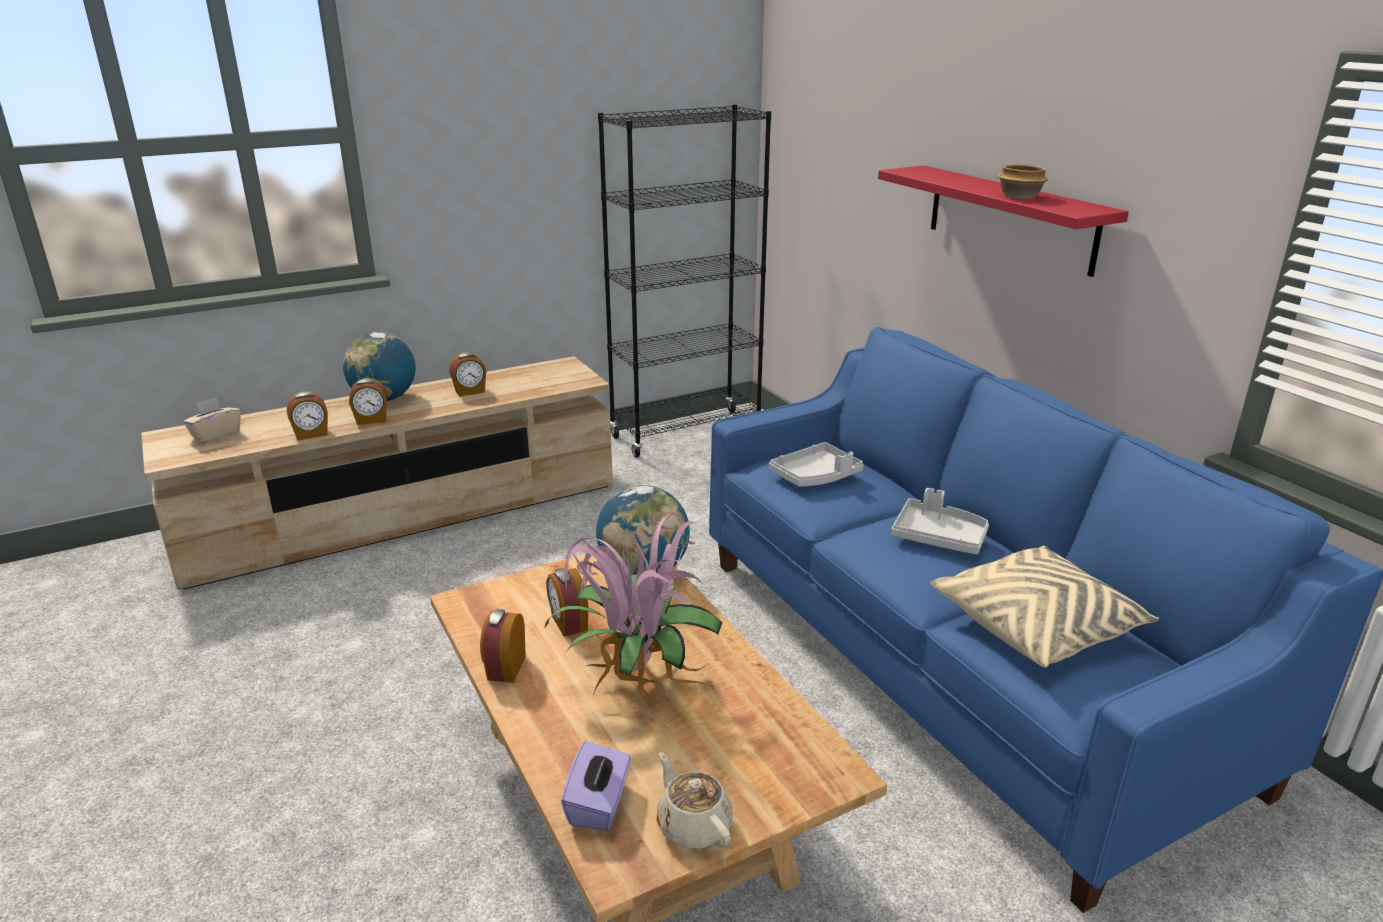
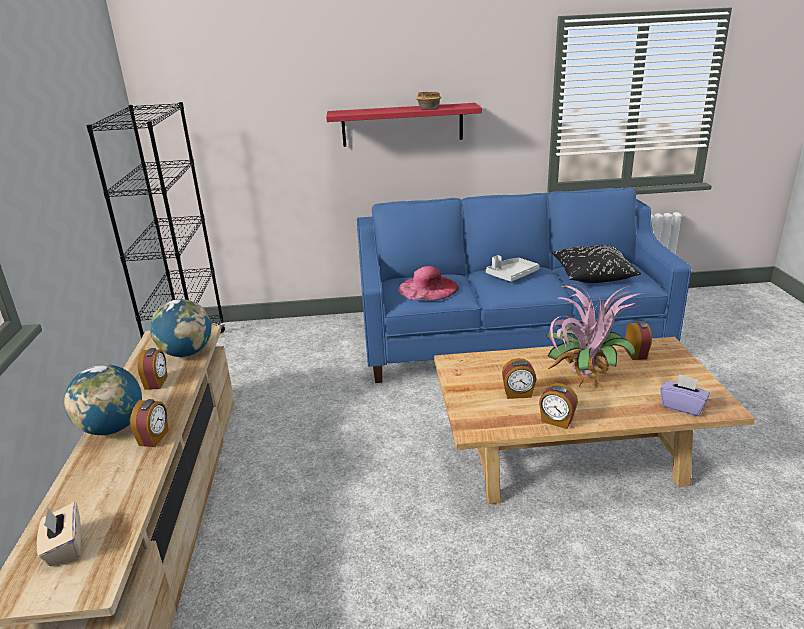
camera: 65 degrees left, 0 degrees up
(311, 434) = (146, 476): alarm clock -> alarm clock (636, 354)
(644, 571) = (474, 362): globe -> globe (186, 353)
(693, 825) = (698, 384): beige teapot -> none
(816, 476) = (428, 288): grey tray -> pink hat
(1037, 625) = (592, 275): beige pillow -> black pillow

